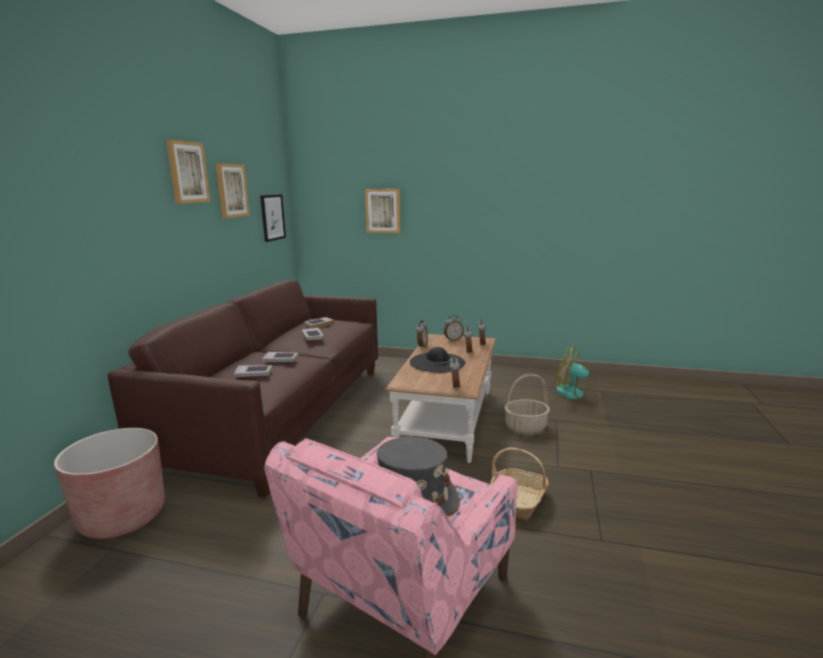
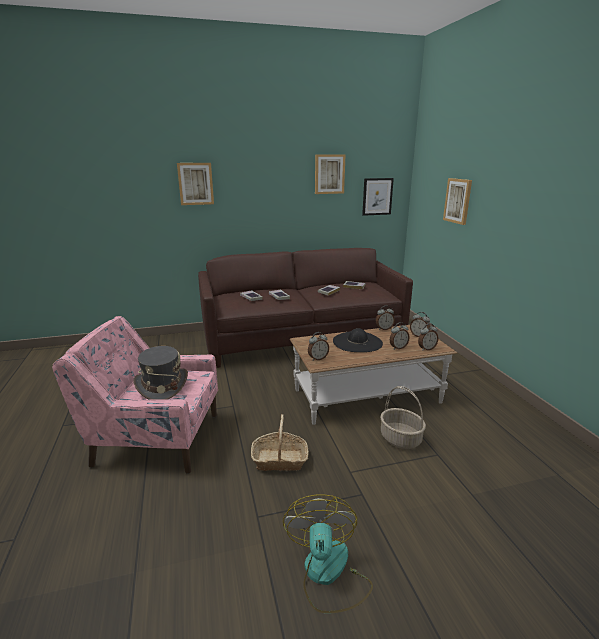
camera: 60 degrees right, 5 degrees up
(122, 517) = (179, 342): brown planter -> none
(187, 172) = (285, 161): picture -> picture (195, 183)
(576, 394) = (520, 458): fan -> fan (328, 574)

